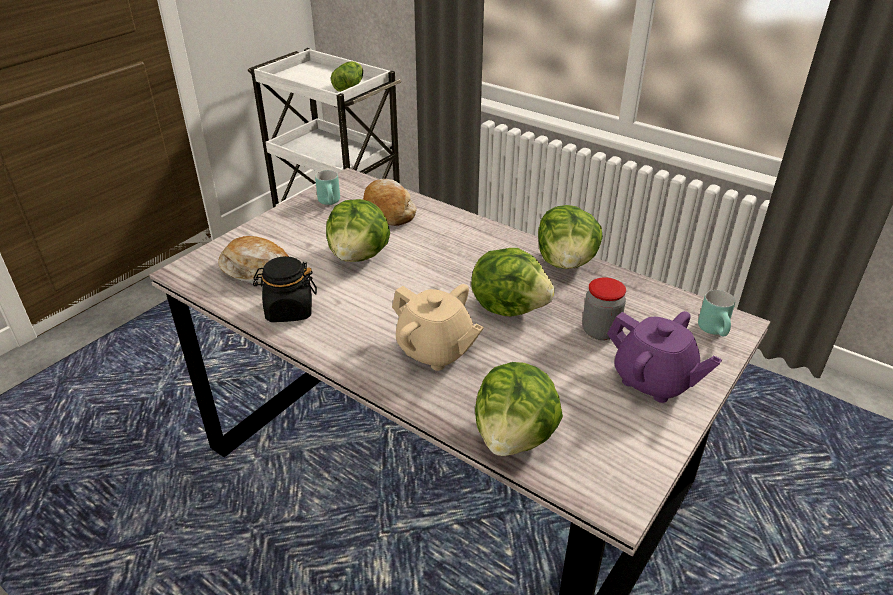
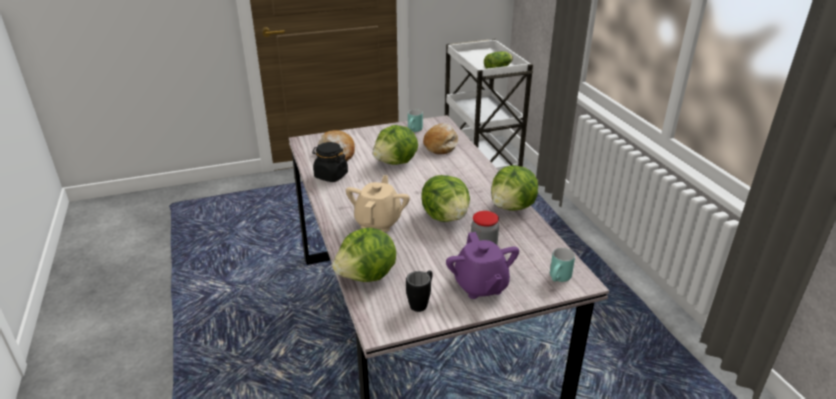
camera: 35 degrees right, 5 degrees down
(435, 350) = (378, 221): beige teapot -> beige teapot turned 150 degrees counterclockwise
(619, 438) = (421, 302): none -> black mug

